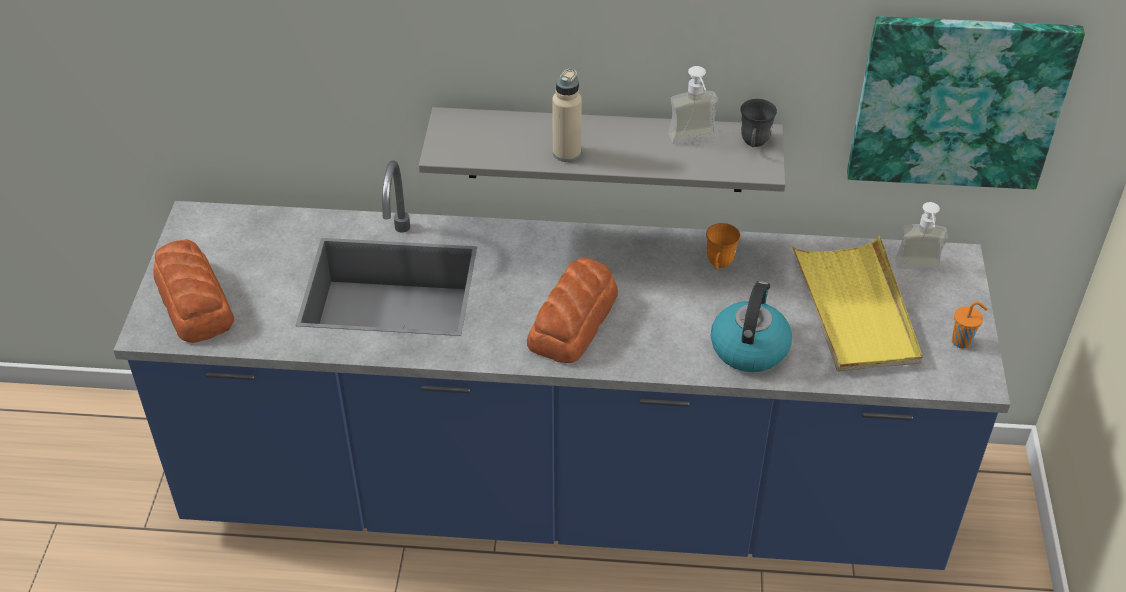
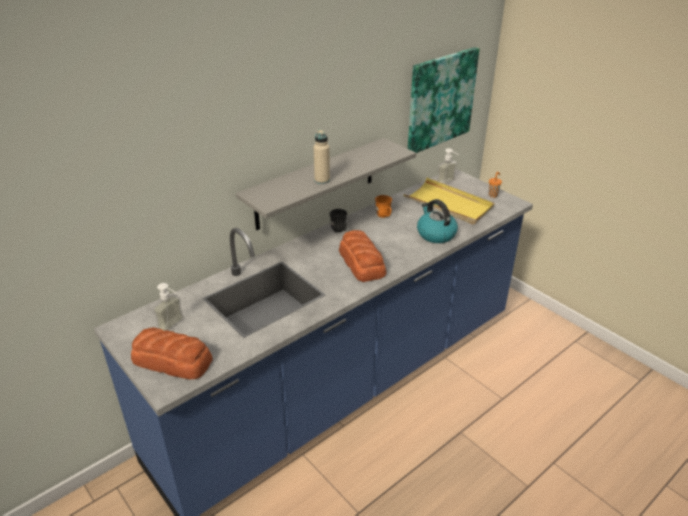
camera: 45 degrees left, 10 degrees down
(694, 142) = (363, 155): soap dispenser -> soap dispenser (175, 326)
(754, 143) = (384, 146): grey mug -> grey mug (340, 230)

